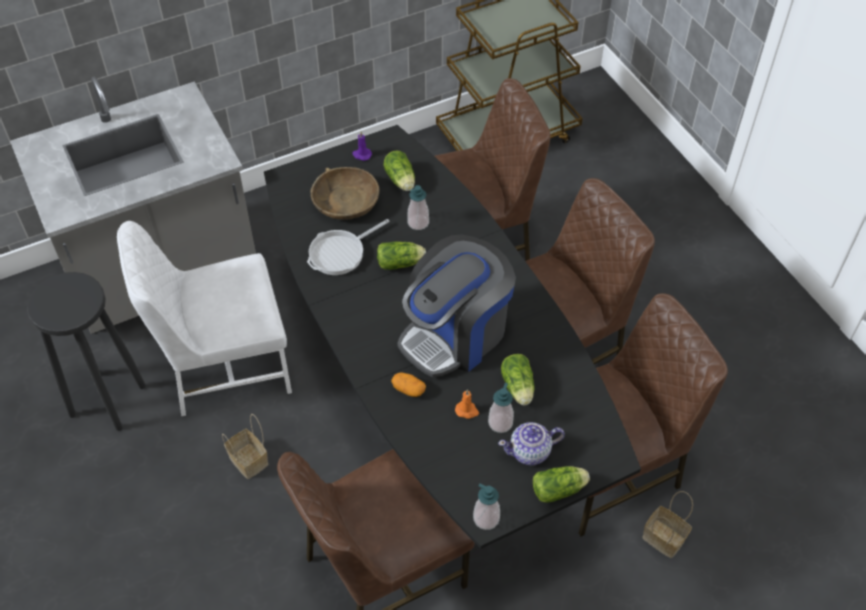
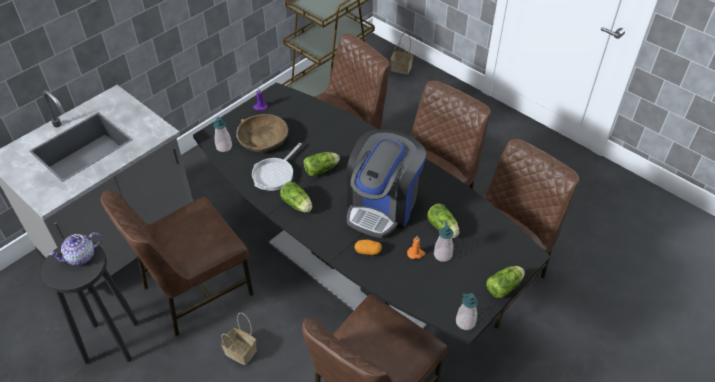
camera: 20 degrees left, 5 degrees down
(225, 366) = (195, 290): white chair -> brown chair
(401, 181) = (296, 117): lettuce -> lettuce (298, 205)
(418, 223) = (321, 140): soap dispenser -> soap dispenser (224, 147)
(530, 452) = (472, 268): teapot -> teapot (81, 257)
(665, 539) = (551, 312): basket -> basket (402, 68)

